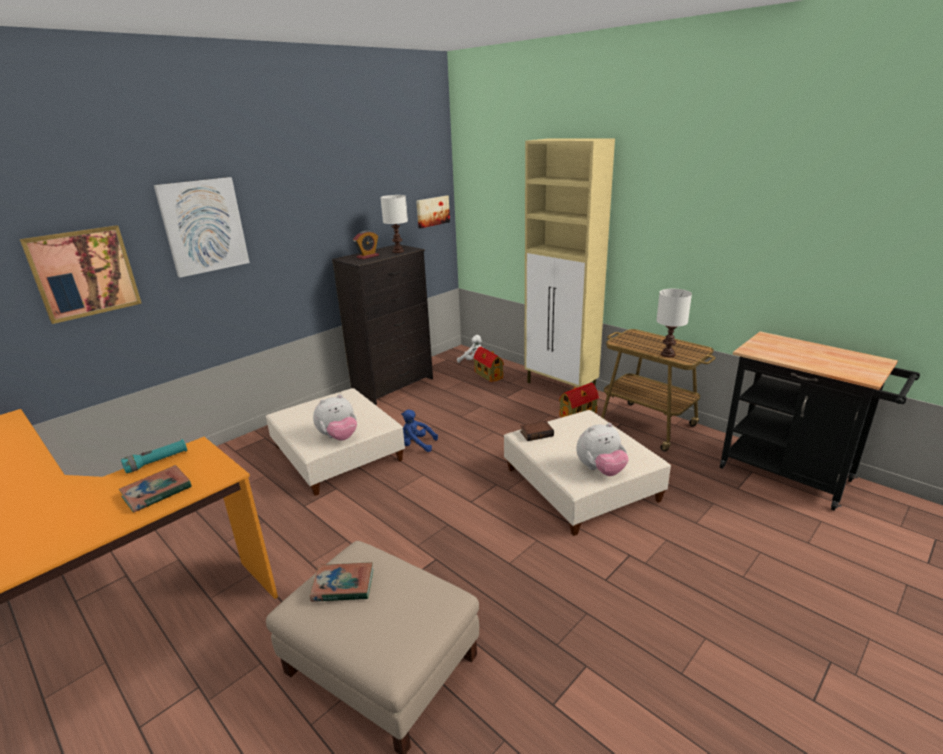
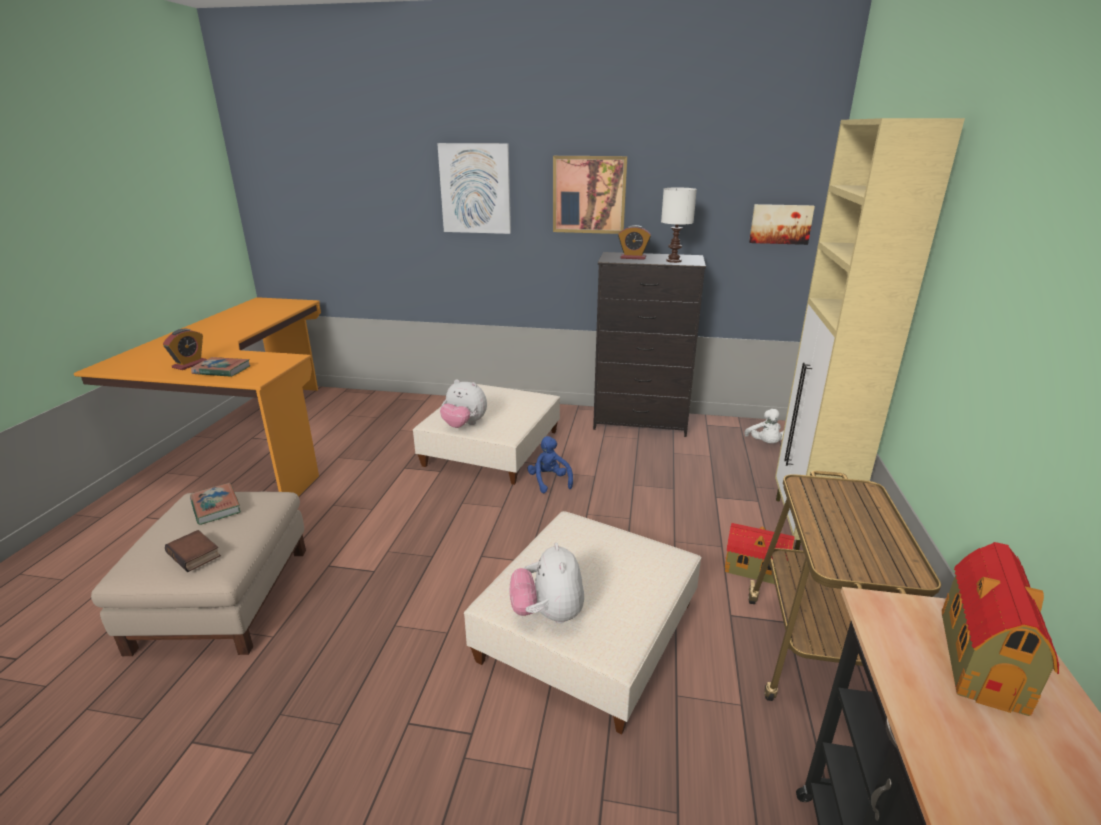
camera: 55 degrees right, 0 degrees up
(84, 273) = (376, 210): picture -> picture (589, 195)
(92, 513) = (190, 364): none -> alarm clock
(157, 462) = (264, 356): turquoise flashlight -> none
(488, 375) = (749, 465): toy house -> toy house (981, 657)
(536, 433) = (585, 531): book -> book (196, 554)
(600, 470) = (548, 614): plush toy -> plush toy turned 45 degrees clockwise
(667, 354) = (827, 540): white table lamp -> none

